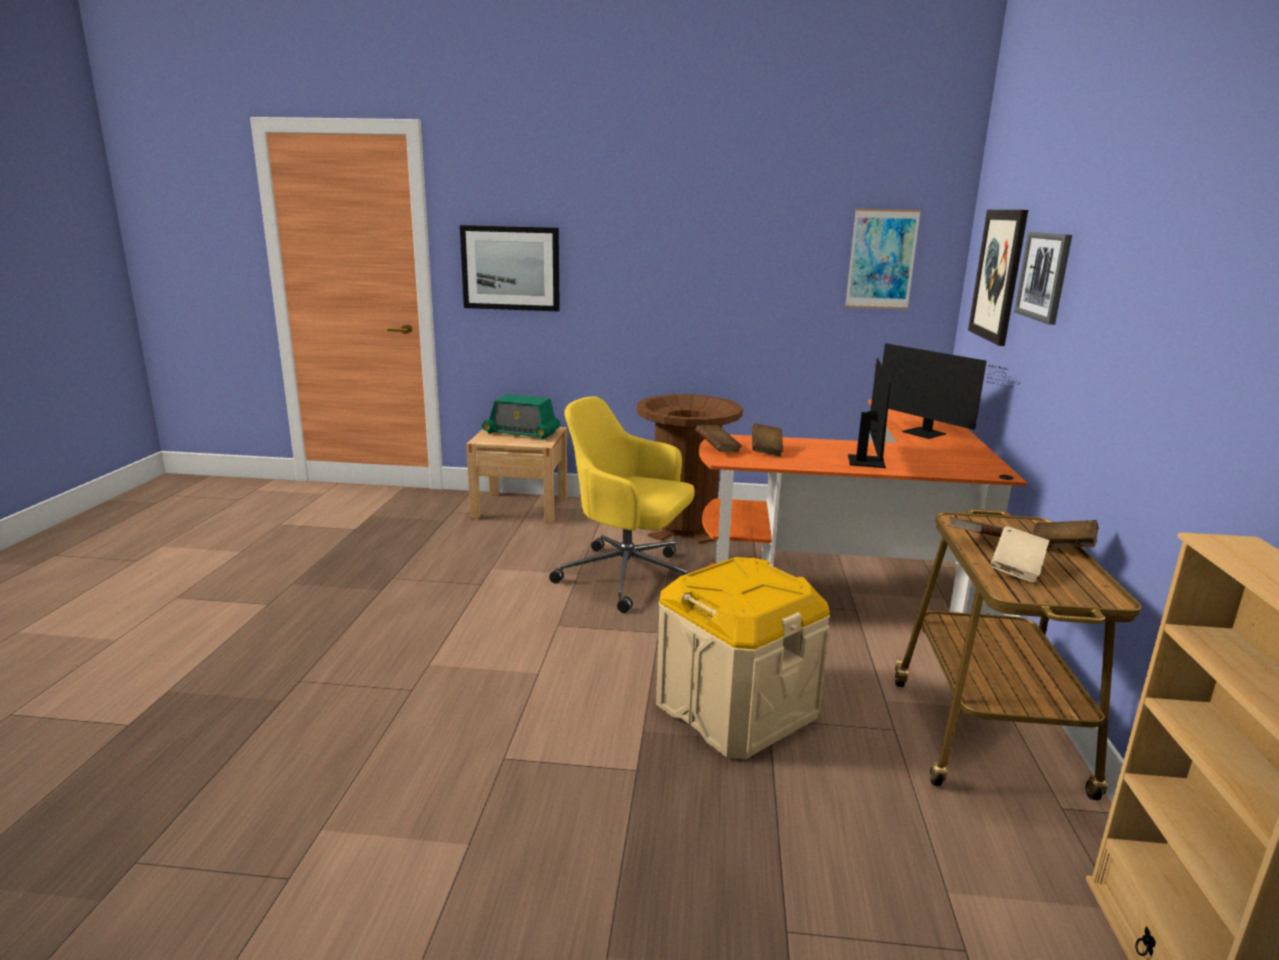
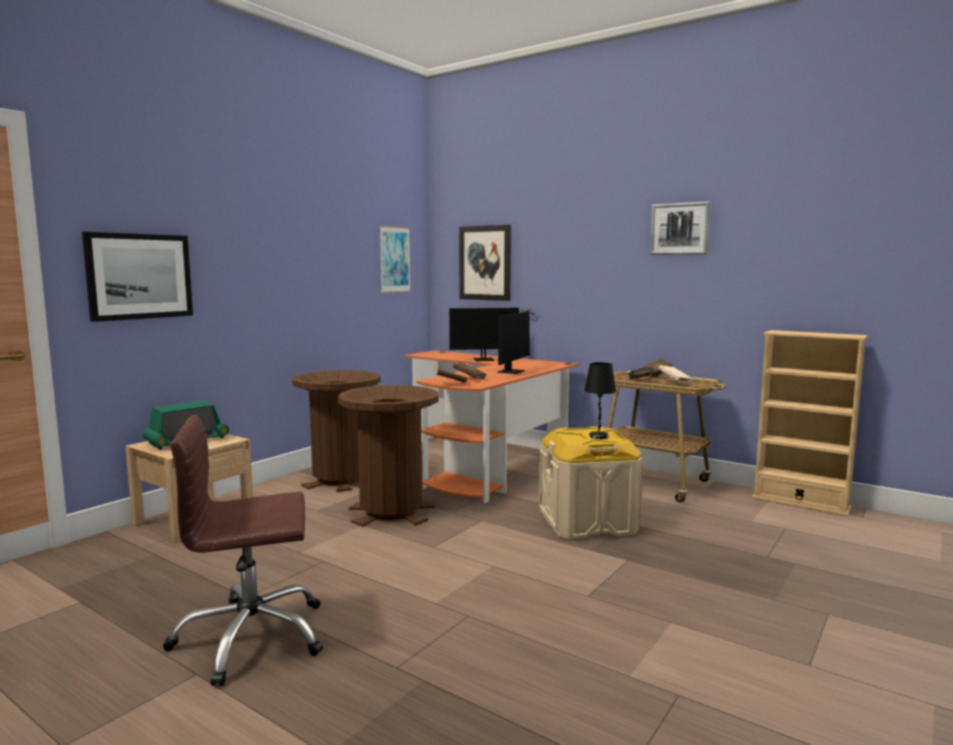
camera: 60 degrees left, 10 degrees down
(326, 604) = (251, 638): none -> brown office chair
(627, 576) = (391, 511): yellow office chair -> brown trash can
(745, 591) = (599, 436): none -> black table lamp
(867, 459) = (513, 371): monitor -> monitor turned 75 degrees clockwise
(1044, 276) = (545, 257): picture -> picture (680, 229)

